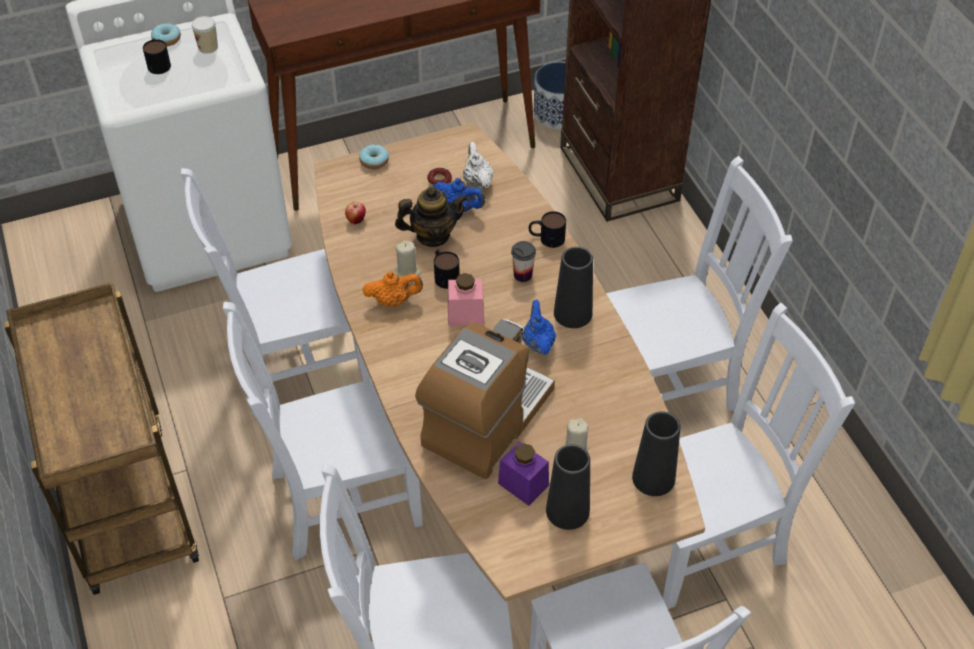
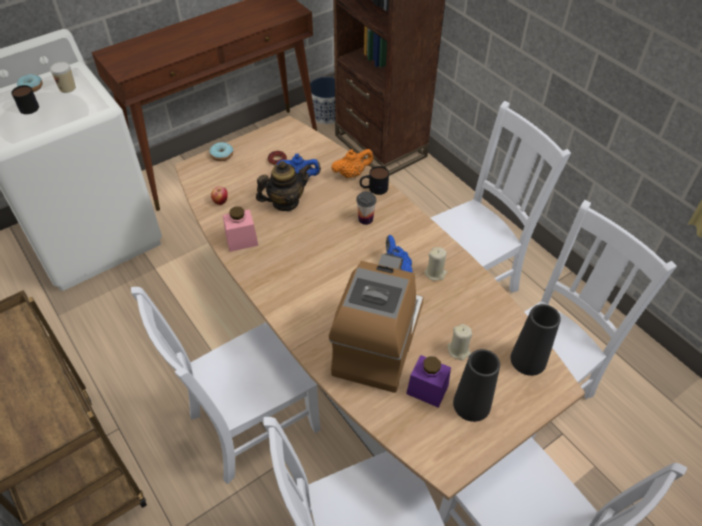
camera: 15 degrees left, 0 degrees up
(295, 365) = (187, 325): white chair -> none
(393, 301) = (270, 259): orange teapot -> orange teapot (352, 174)
(407, 272) = (274, 234): beige candle -> beige candle (435, 273)
(444, 275) = (304, 230): mug -> none
(465, 314) = (331, 258): pink jar -> pink jar (241, 240)
(477, 181) = (306, 156): white teapot -> none
(573, 313) = (414, 241): black vase -> none

